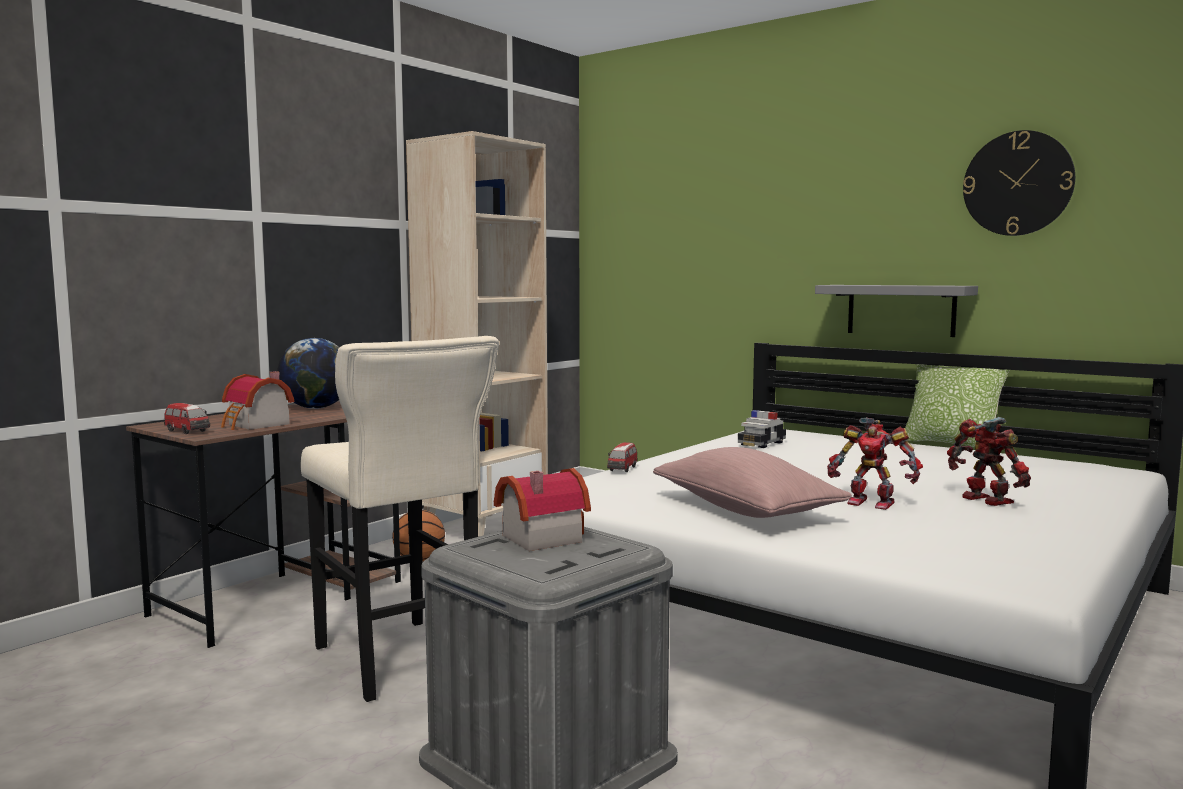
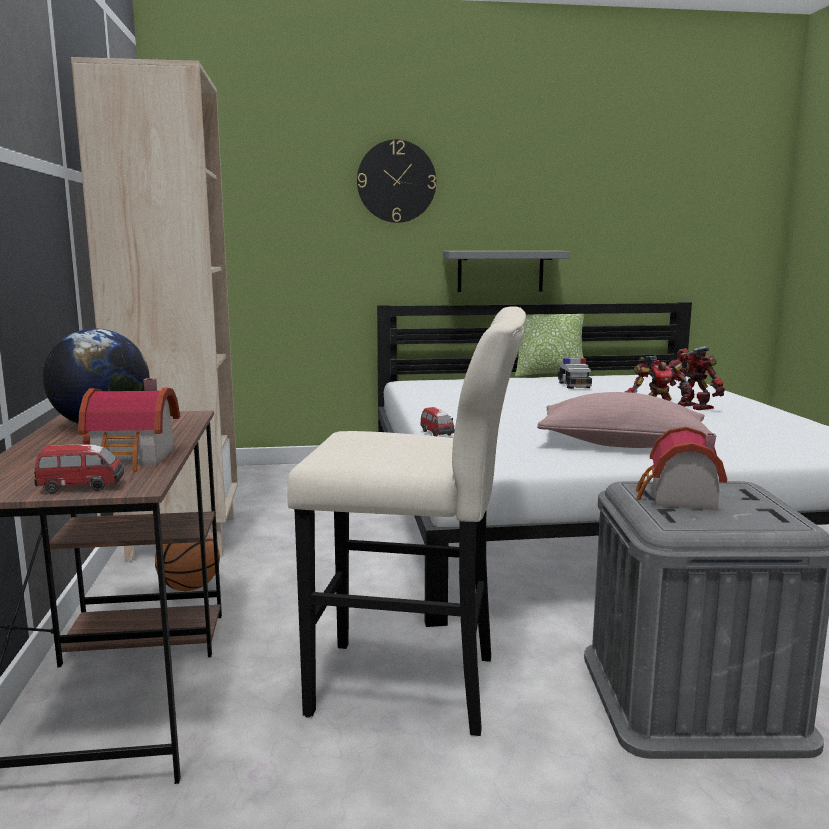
camera: 45 degrees left, 5 degrees up
(761, 443) = (448, 393): toy car -> toy car (574, 385)
(985, 500) = (693, 407): toy robot -> toy robot turned 45 degrees clockwise
(1017, 183) = (584, 172): wall clock -> wall clock (396, 181)

